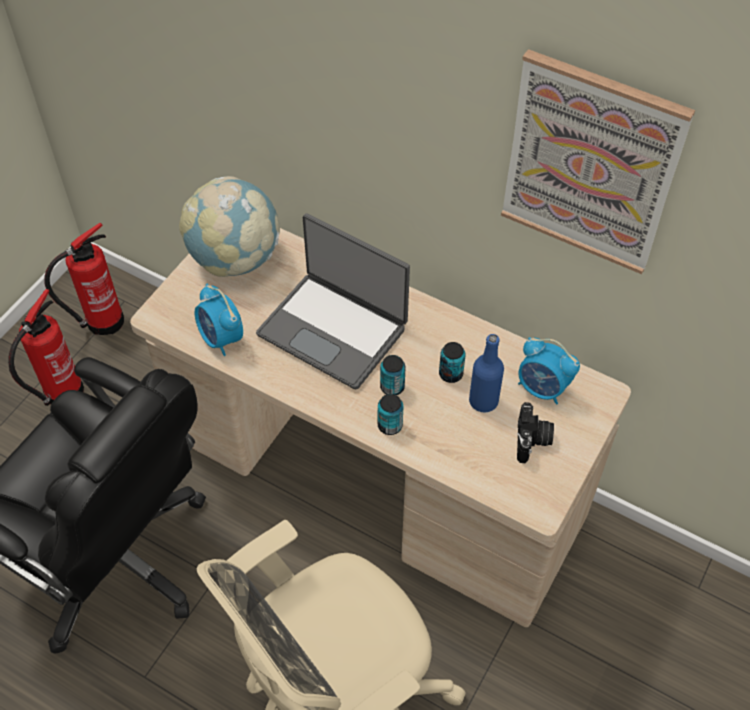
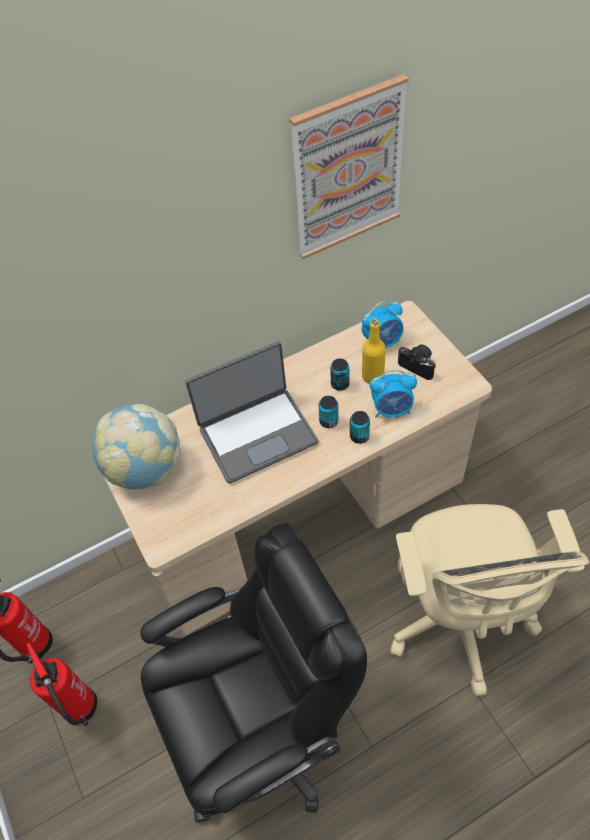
camera: 55 degrees left, 0 degrees up
(221, 339) = (214, 509): alarm clock -> alarm clock (392, 409)
(483, 401) = (372, 376): blue bottle -> yellow bottle

